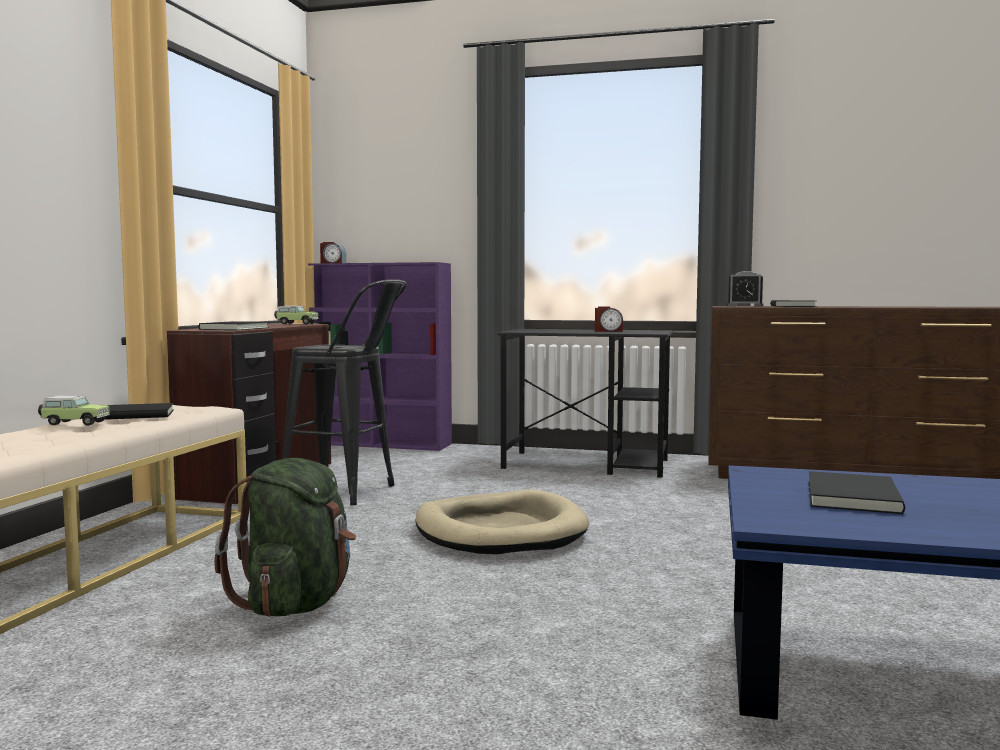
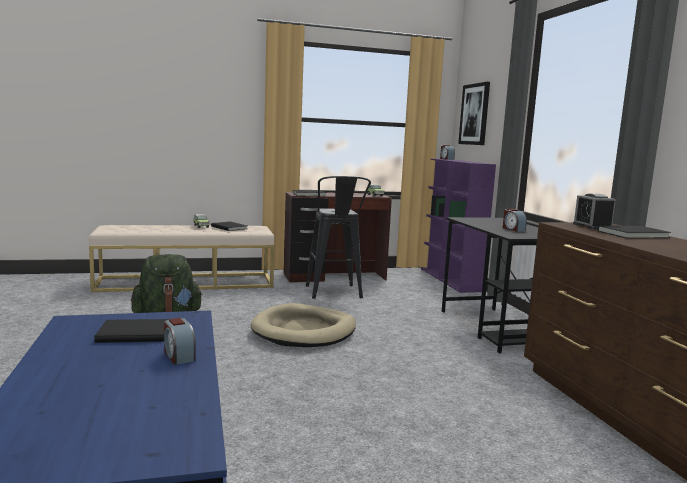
camera: 60 degrees right, 5 degrees up
(375, 195) = (475, 114): none -> picture
(953, 486) = (179, 356): none -> alarm clock

